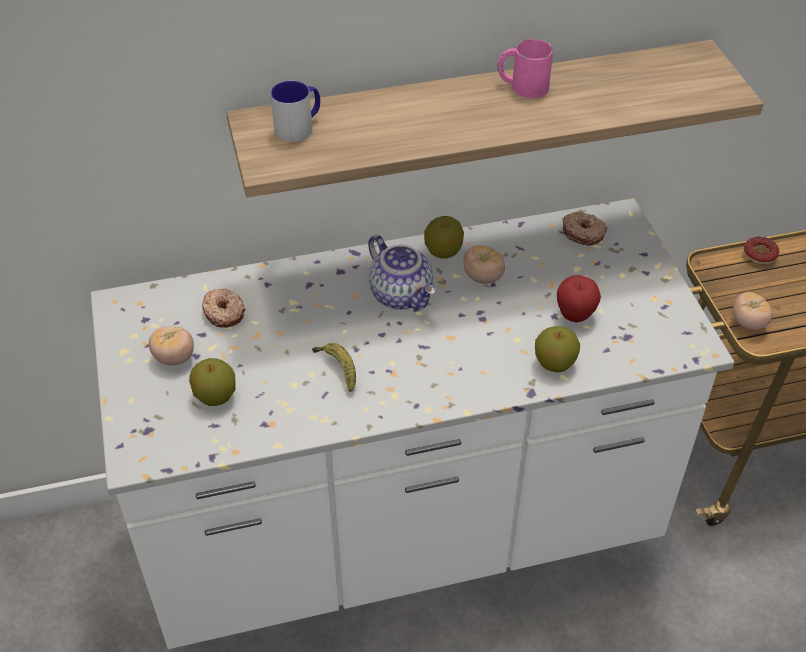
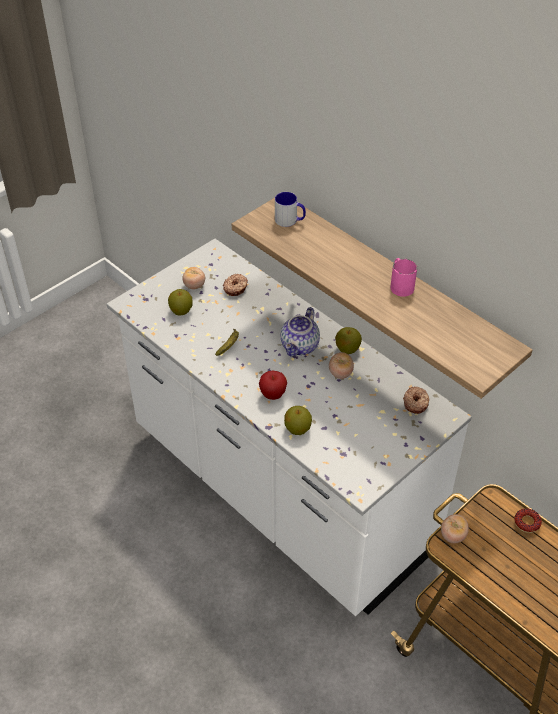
camera: 60 degrees right, 0 degrees up
(575, 315) = (342, 424): apple -> apple (273, 395)

